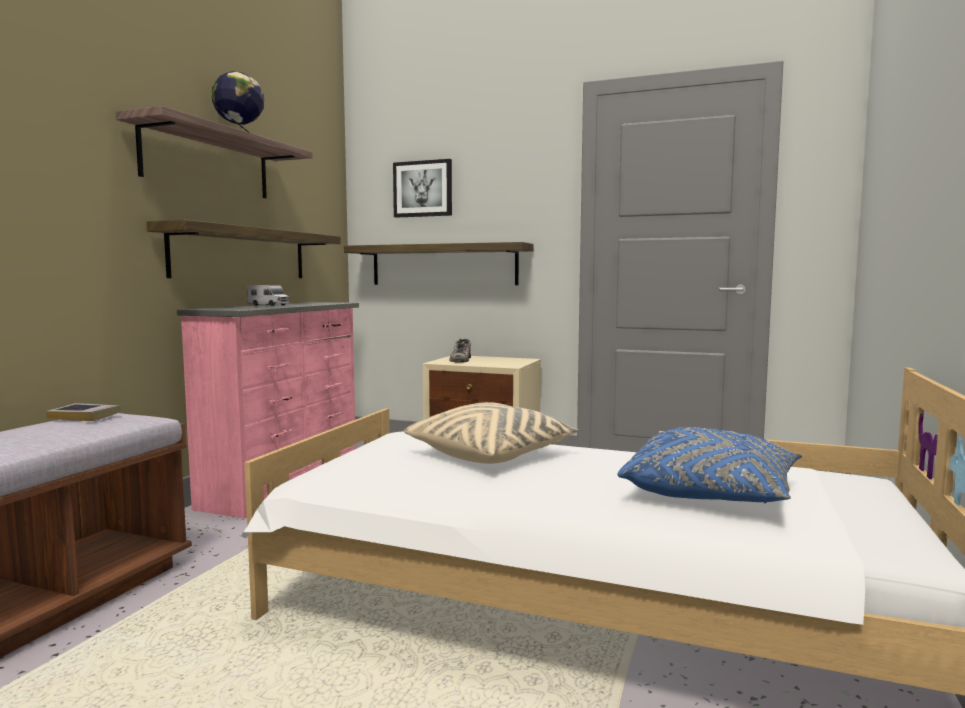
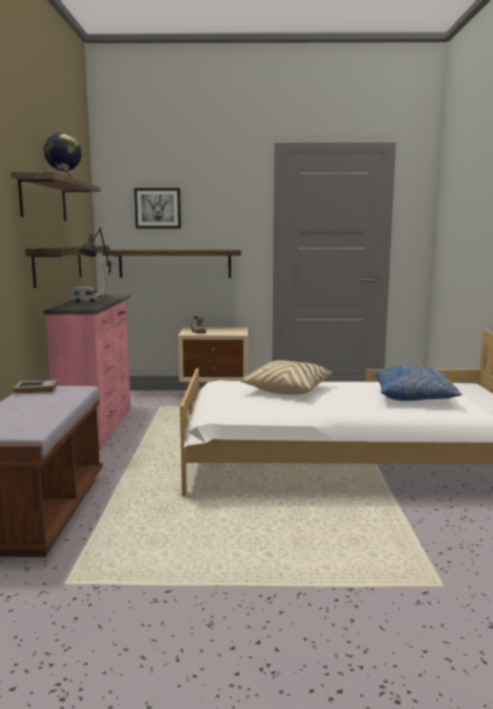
camera: 20 degrees left, 5 degrees up
(254, 309) = (100, 307): none -> black table lamp

